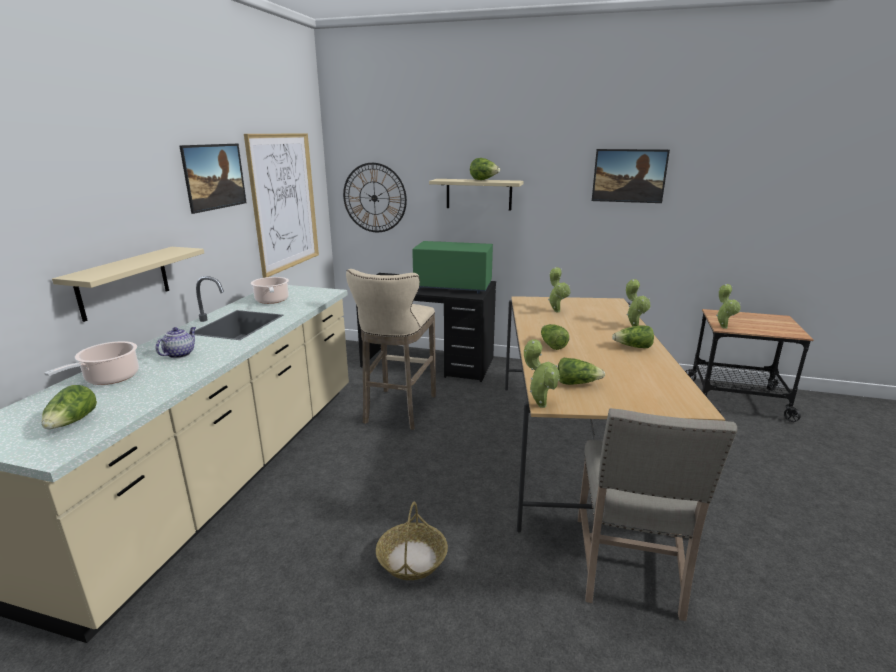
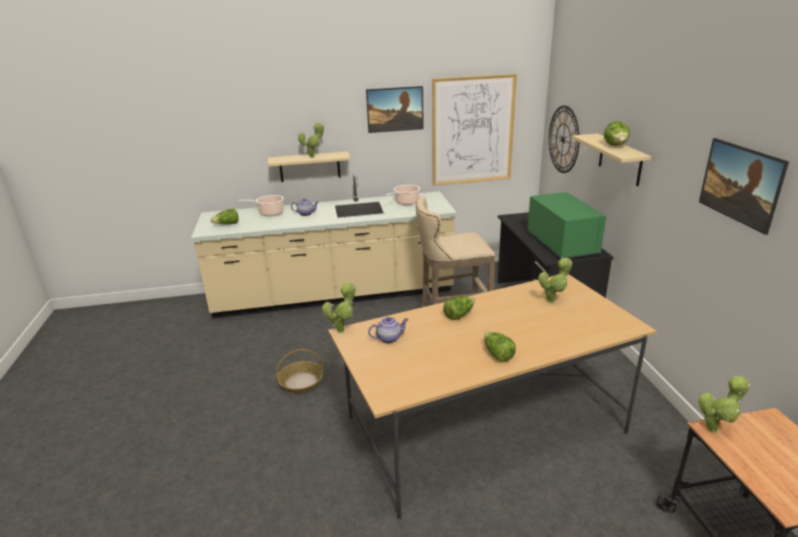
camera: 65 degrees right, 5 degrees up
(576, 383) = (389, 338): lettuce -> teapot
(630, 567) = (343, 482): beige chair -> none
(634, 326) = (561, 348): potted plant -> potted plant (313, 157)

